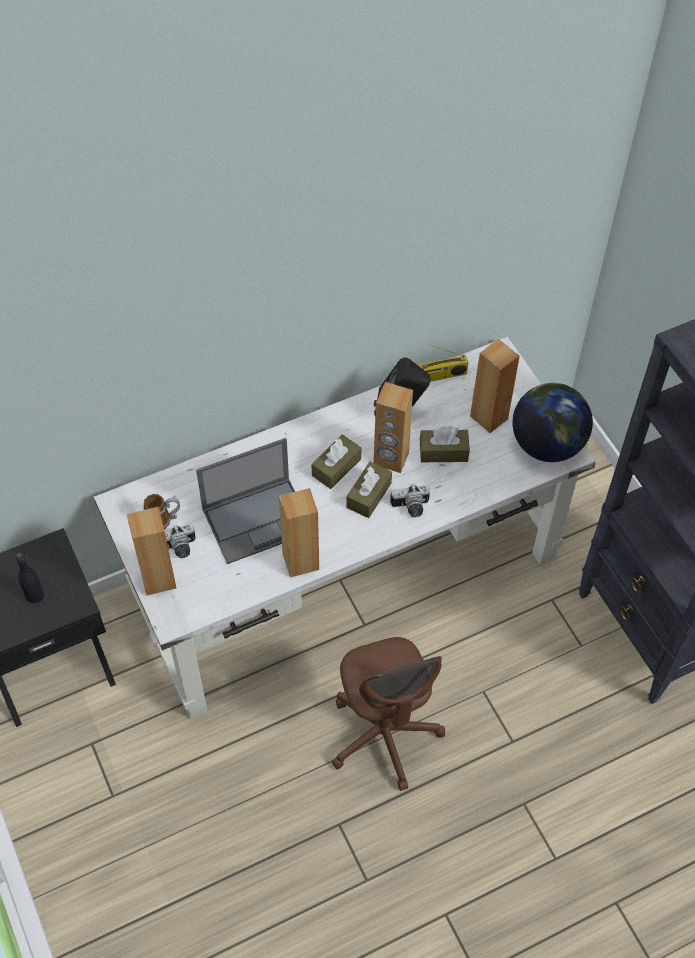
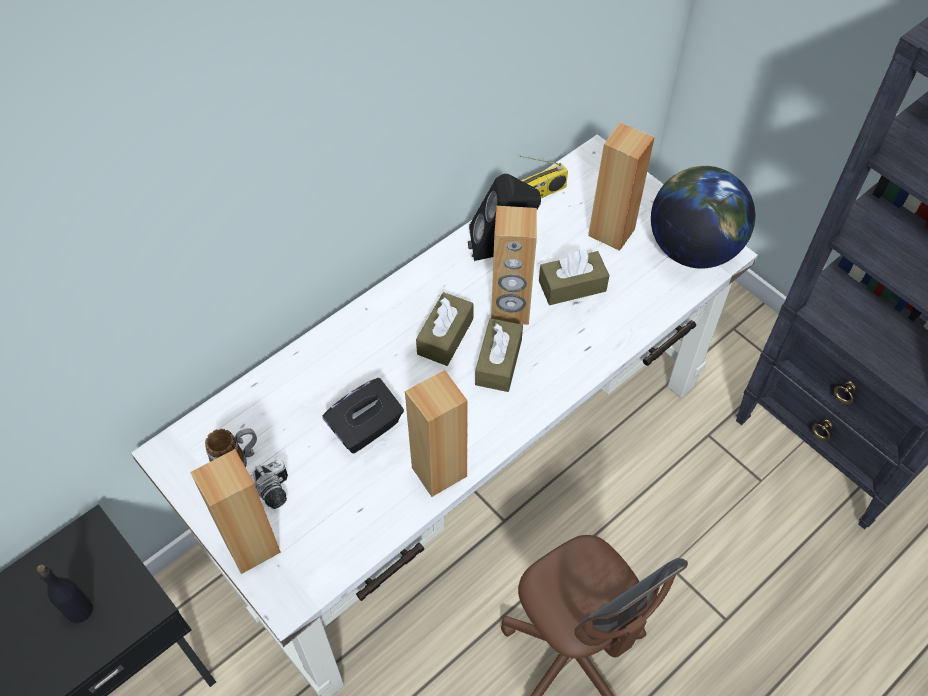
camera: 15 degrees left, 0 degrees up
(259, 519) = (366, 428): laptop -> black tissue box
(411, 508) = (557, 366): camera -> none

